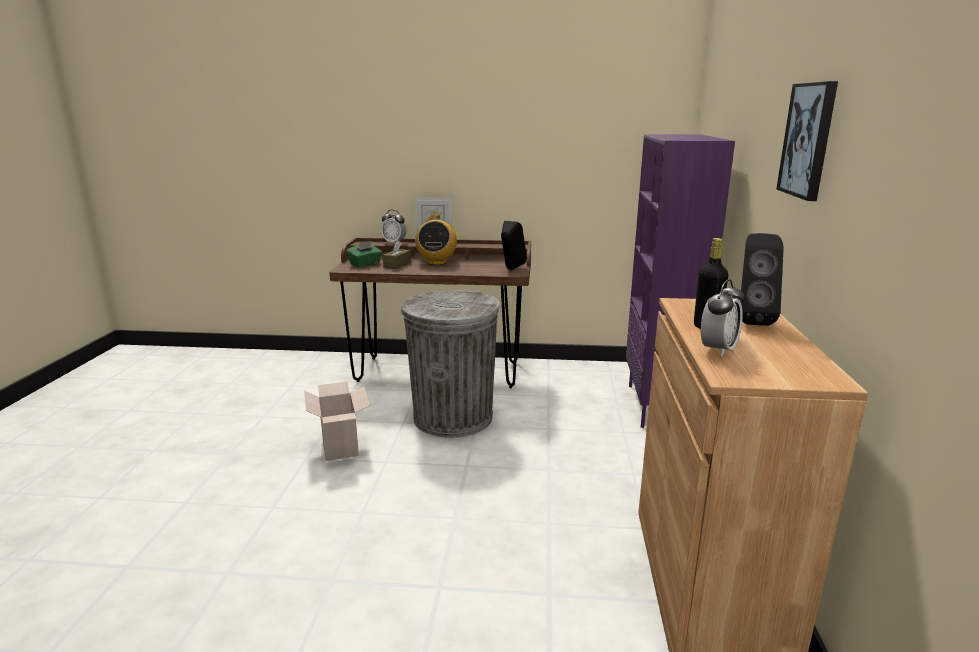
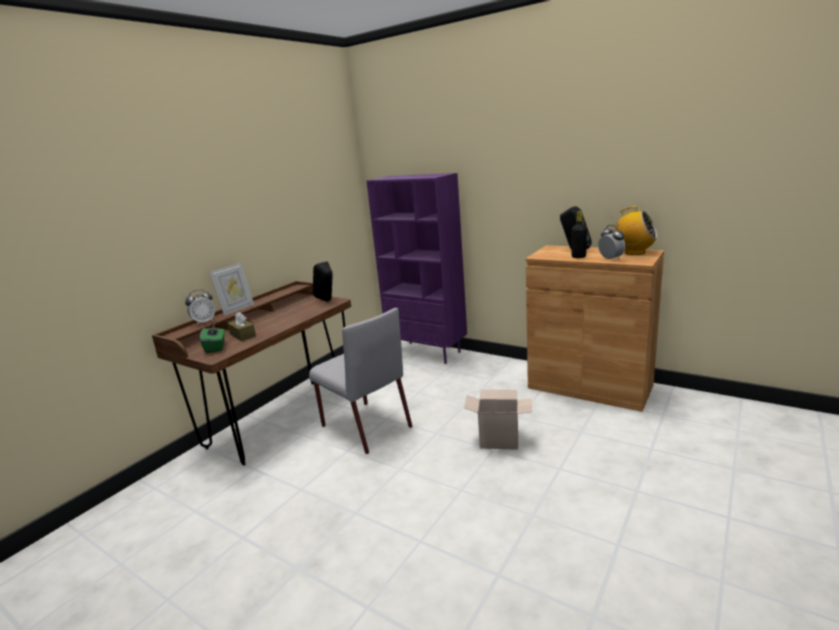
camera: 60 degrees left, 0 degrees up
(342, 448) = (357, 489): cardboard box -> cardboard box (500, 440)
(436, 262) = (263, 321): radio -> radio (634, 252)
(452, 417) = (365, 426): grey trash can -> grey chair
(808, 140) = (553, 162): picture -> none

